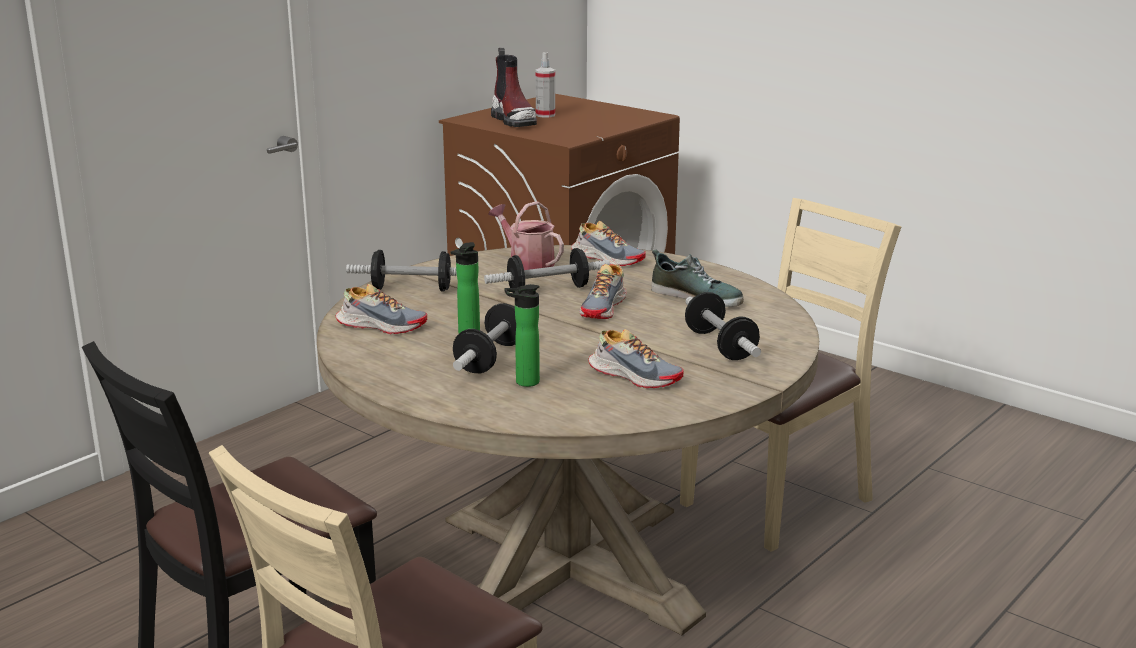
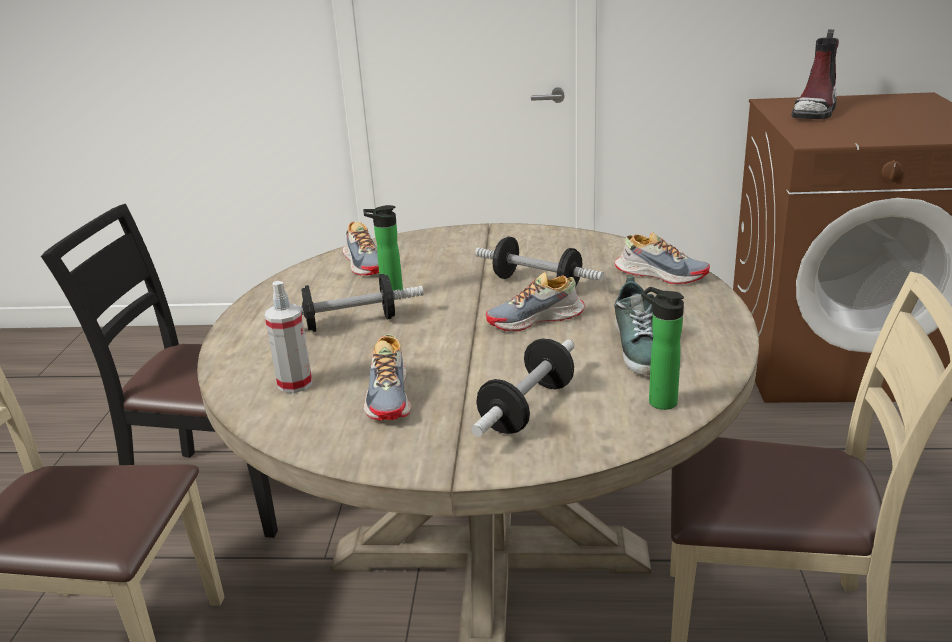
camera: 55 degrees right, 5 degrees up
(412, 289) = (454, 242): dumbbell -> none
(523, 382) = (315, 355): bottle -> bottle (658, 401)
(527, 263) = (585, 253): watering can -> none
(545, 115) = (861, 112): spray bottle -> spray bottle (295, 384)
(607, 258) = (660, 274): shoe -> shoe turned 60 degrees counterclockwise

